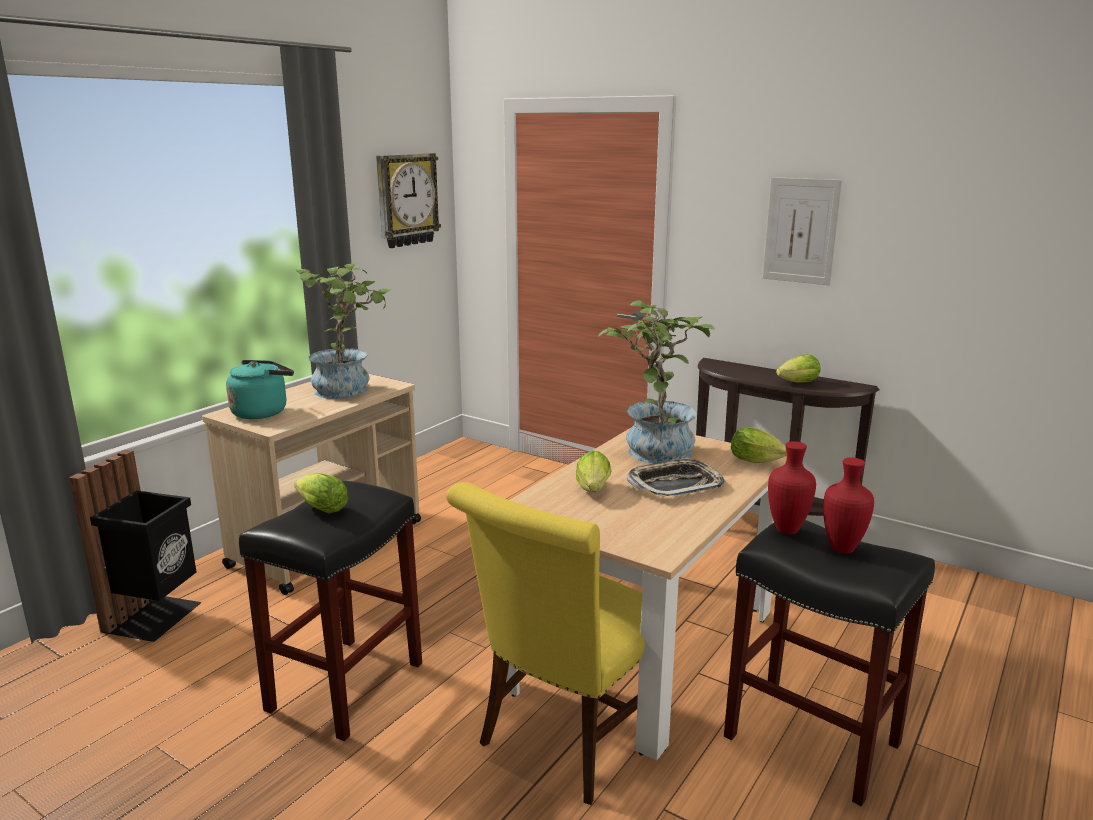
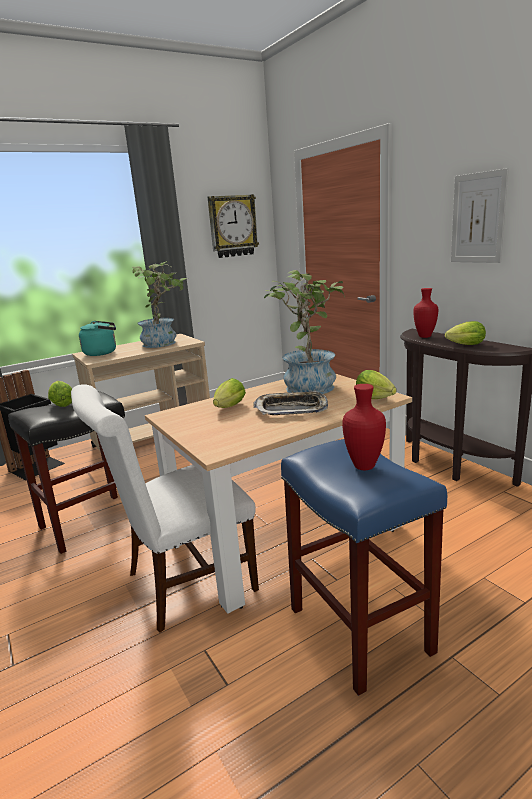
camera: 25 degrees right, 0 degrees up
(566, 739) = (183, 584): yellow chair -> white chair
(786, 530) = (331, 447): red vase -> red vase (424, 337)
(814, 740) = (361, 630): black stool -> blue stool

